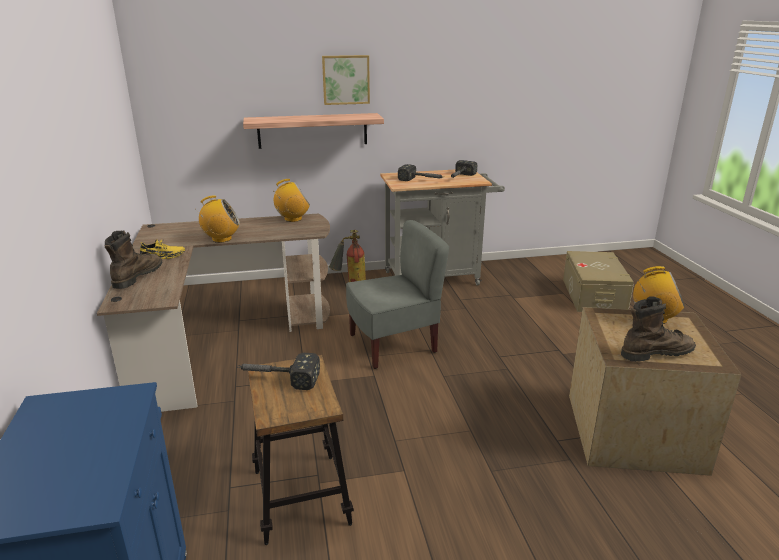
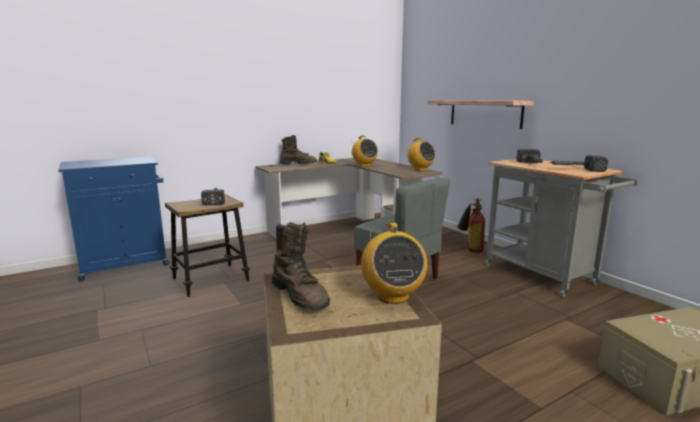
camera: 70 degrees right, 10 degrees down
(345, 79) = (513, 70): picture -> none

